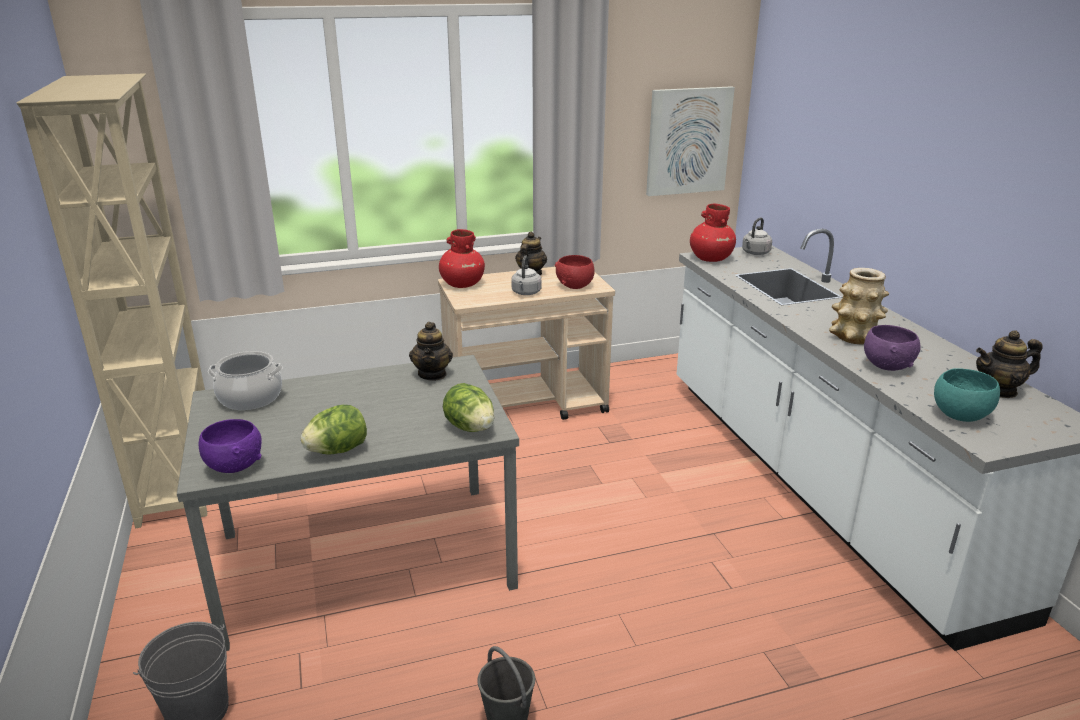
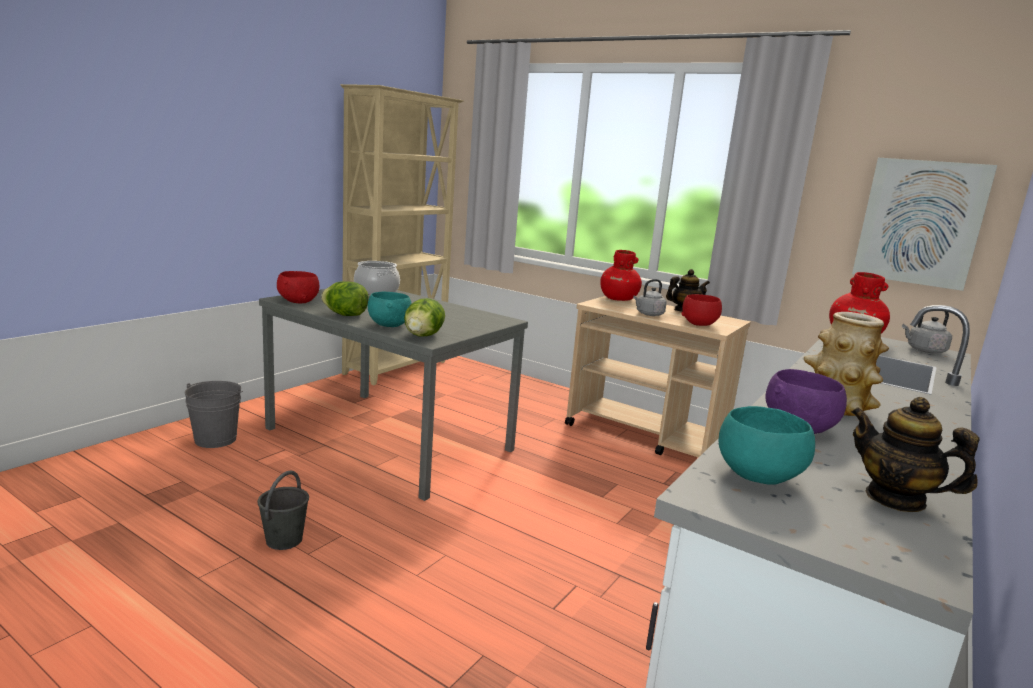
camera: 50 degrees right, 10 degrees down
(234, 466) = (299, 301): purple bowl -> red bowl
(409, 435) = (389, 325): none -> turquoise bowl
(432, 374) = (478, 317): teapot -> none

